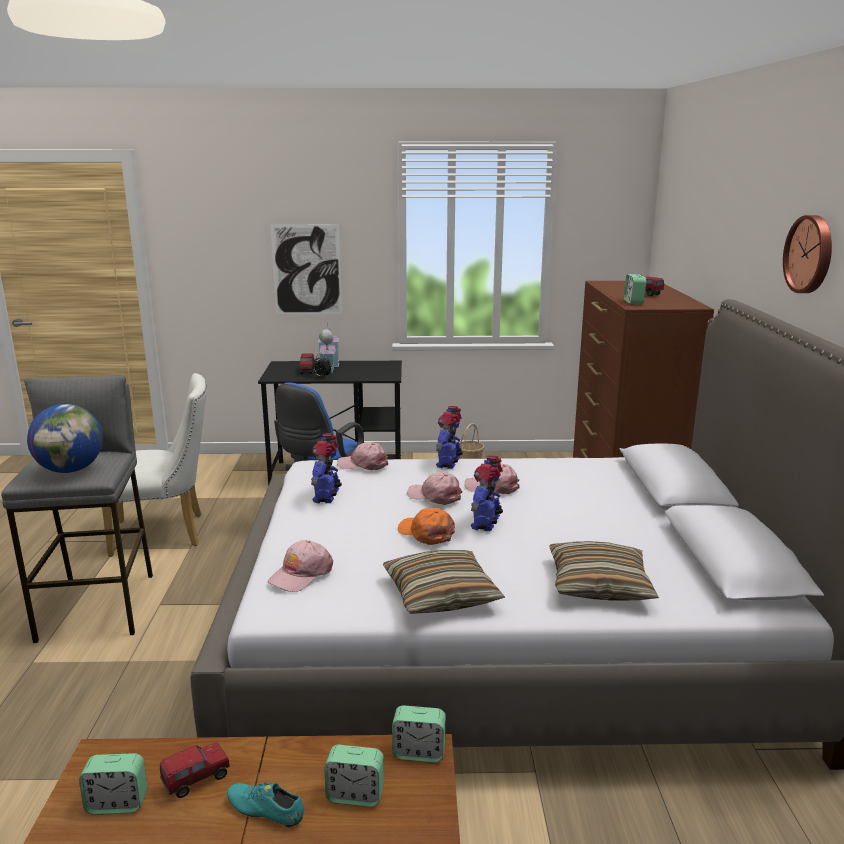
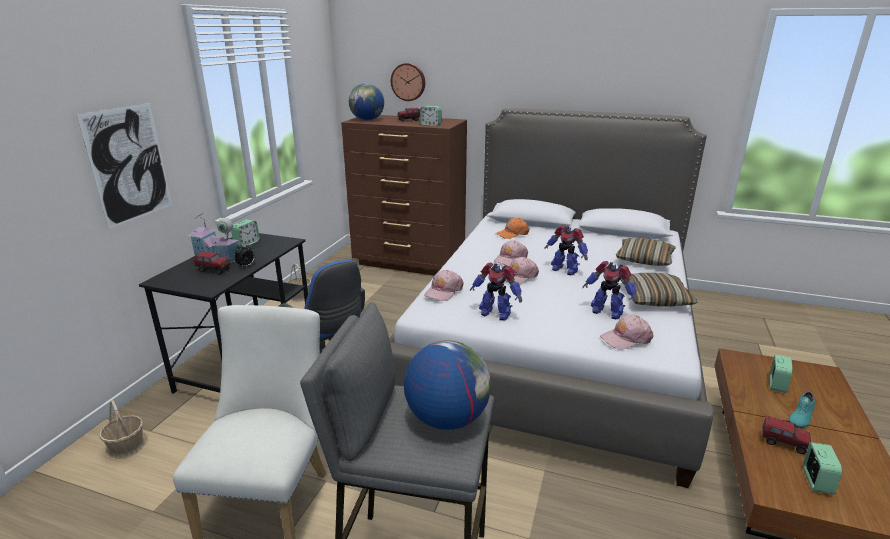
camera: 70 degrees left, 5 degrees up
(196, 780) = (783, 443): toy truck -> toy truck turned 135 degrees clockwise
(213, 470) = (127, 447): none -> basket
(301, 574) = (626, 338): pink cap -> pink cap turned 105 degrees clockwise
(419, 752) = (737, 360): alarm clock -> alarm clock (247, 243)
(426, 533) = (572, 289): orange cap -> orange cap (512, 233)
(449, 463) = (459, 264): toy robot -> toy robot (606, 312)
(615, 284) = (367, 120): none -> globe
(810, 254) = (572, 73): wall clock -> wall clock (408, 82)

